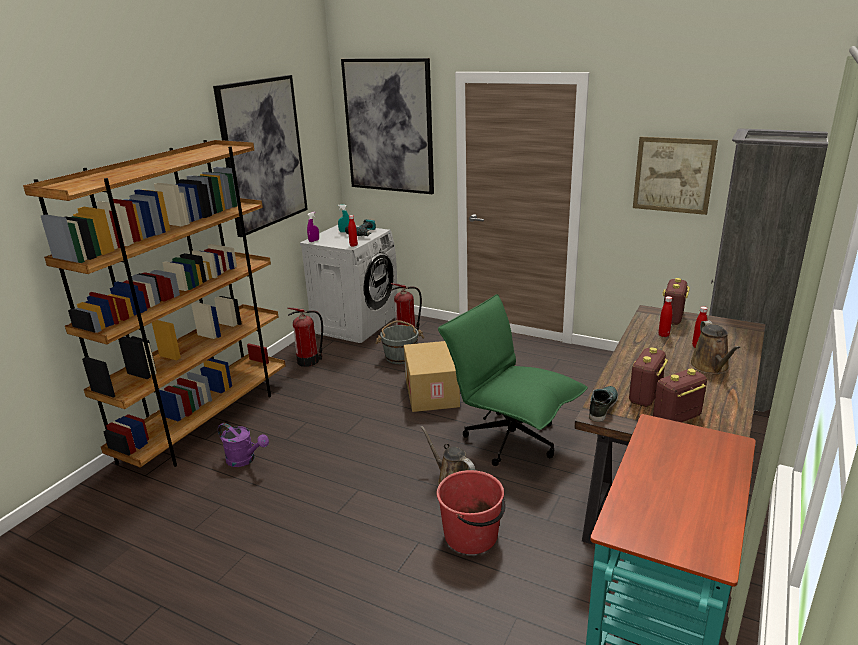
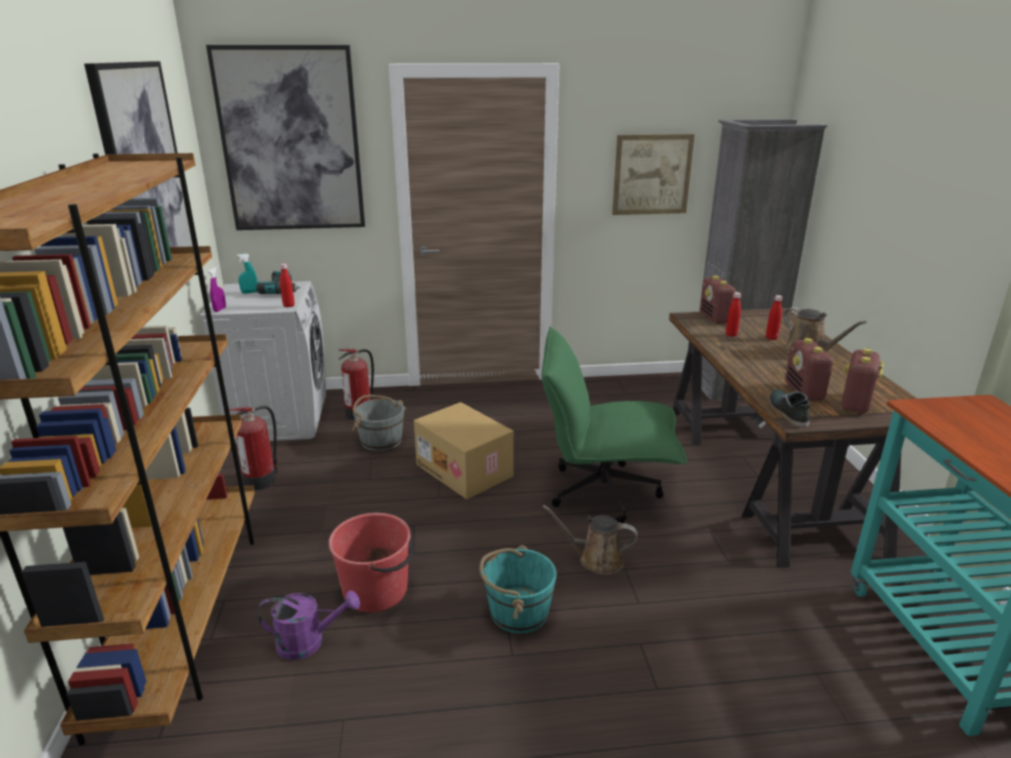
camera: 35 degrees left, 0 degrees up
(366, 491) = (517, 612): none -> turquoise bucket
(472, 535) = (682, 609): red bucket -> red bucket (376, 590)

